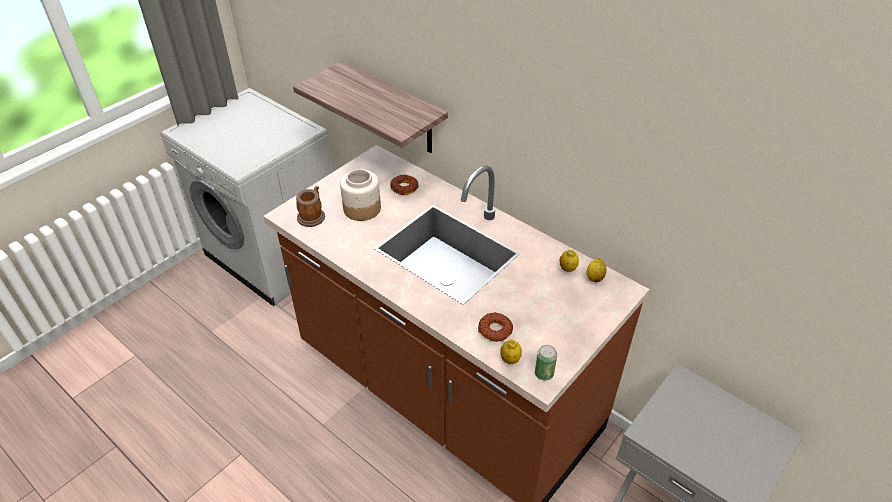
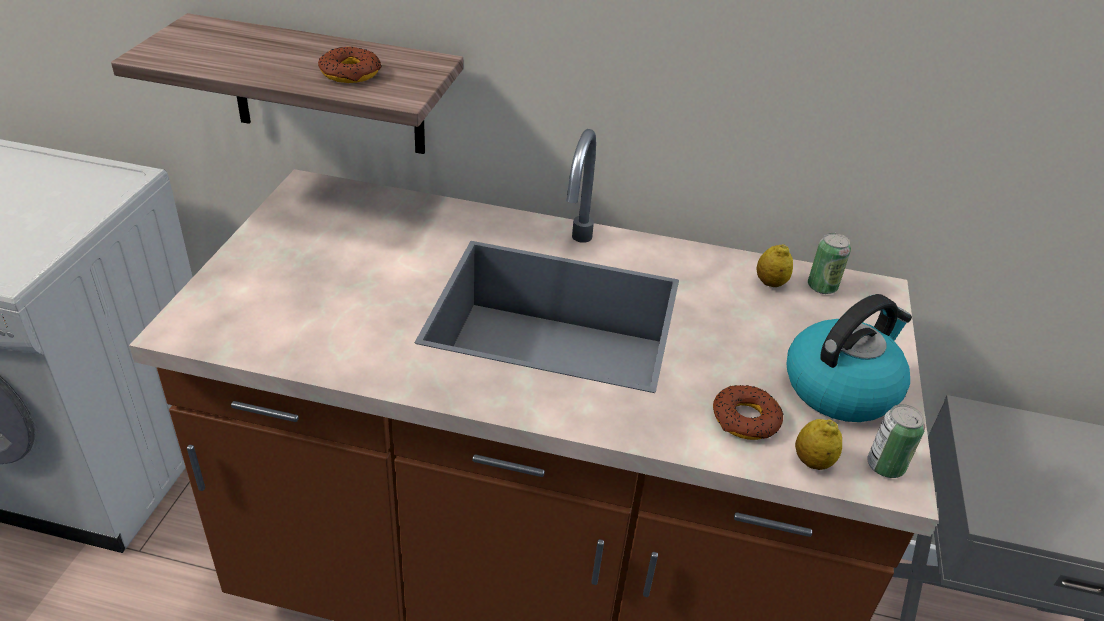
camera: 30 degrees left, 5 degrees down
(312, 216) = (244, 317): mug -> none
(361, 209) = (341, 280): jar -> none
(404, 188) = (399, 226): donut -> donut (350, 73)
(556, 331) = (841, 387): none -> kettle
(594, 279) = (822, 287): lemon -> can

